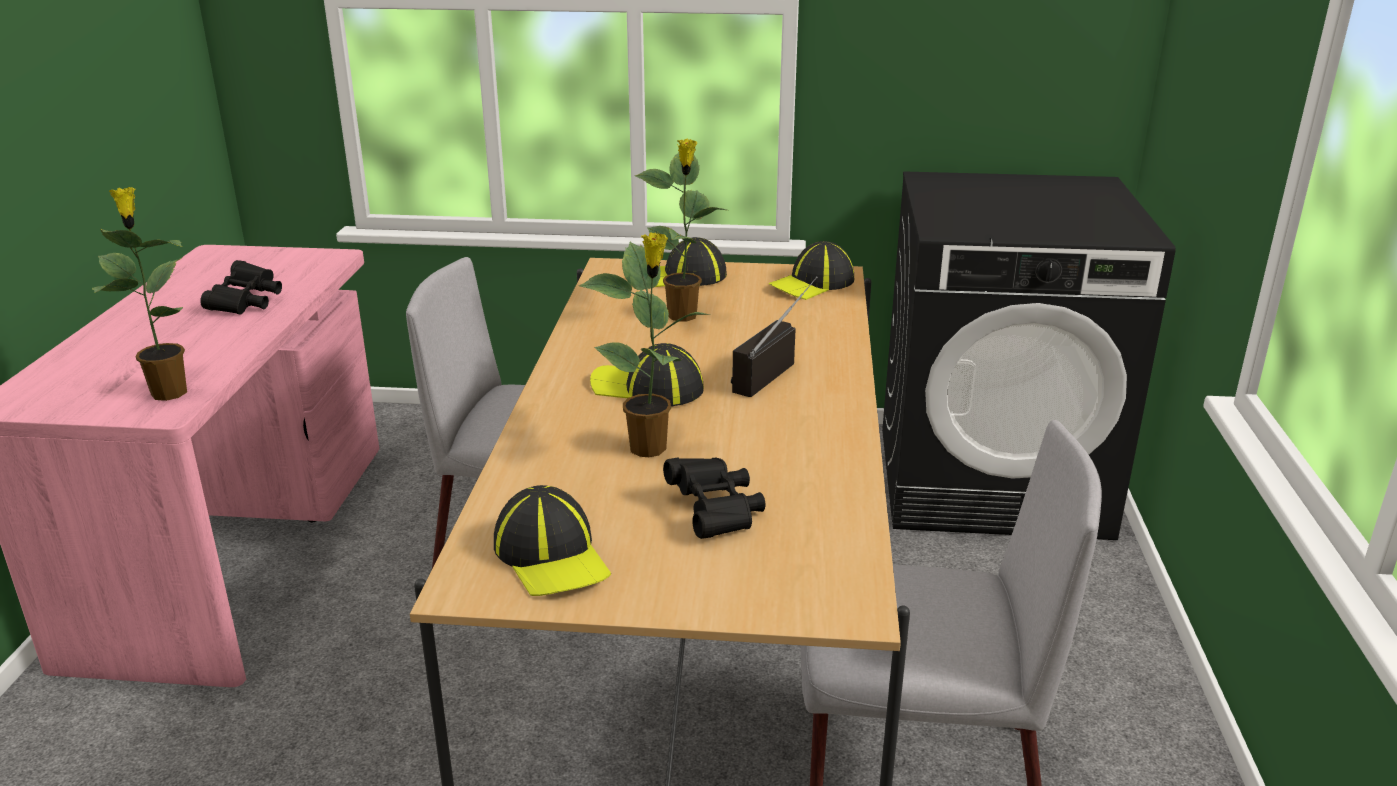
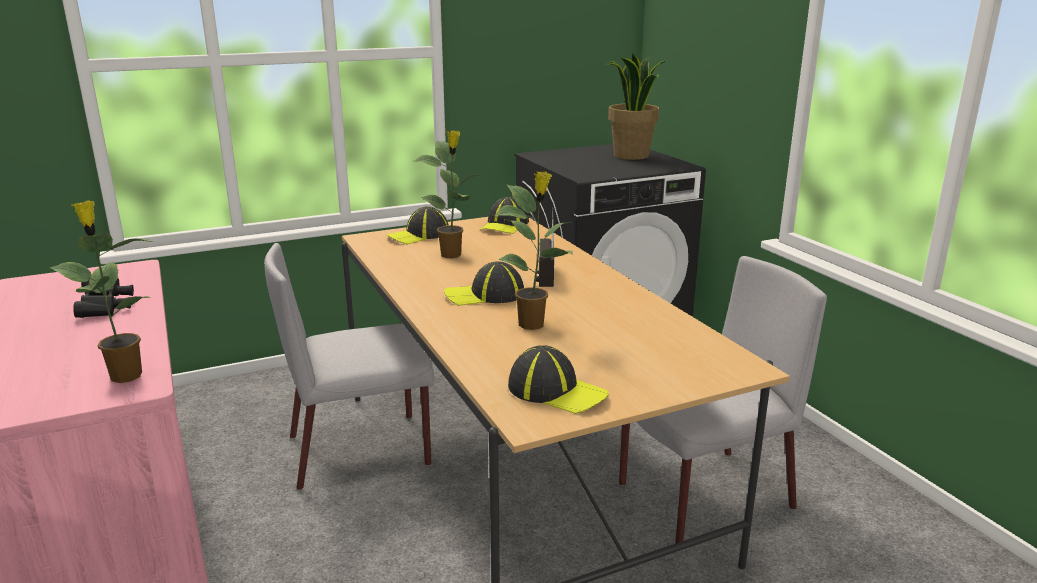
camera: 30 degrees left, 5 degrees down
(716, 512) = (616, 345): black binoculars -> none
(1079, 204) = (631, 156): none -> potted plant

